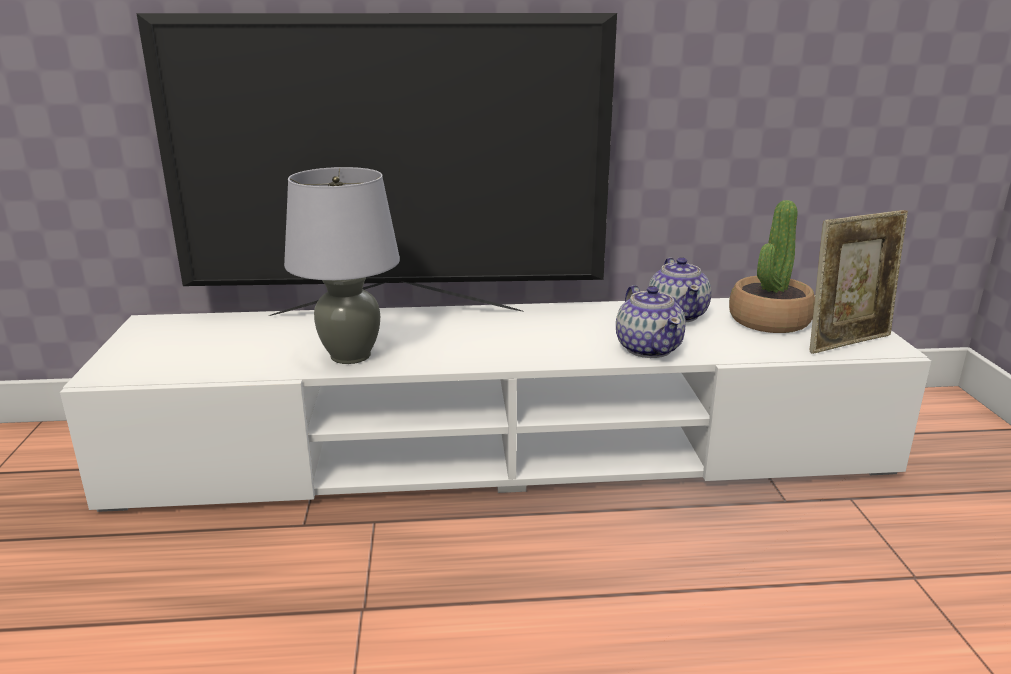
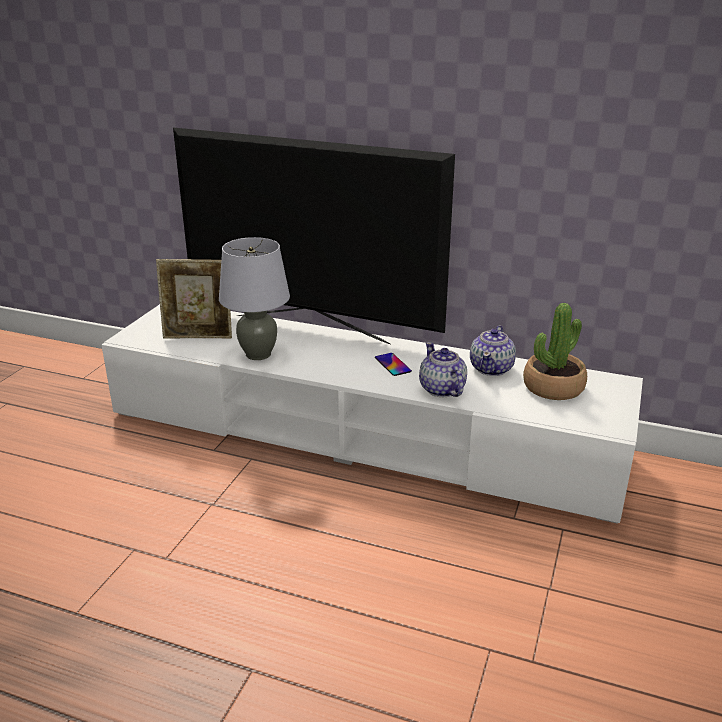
camera: 25 degrees right, 5 degrees up
(553, 333) = (392, 364): none -> phone
(649, 348) = (442, 390): teapot -> teapot turned 150 degrees clockwise
(847, 342) = (589, 417): picture frame -> picture frame (199, 336)

